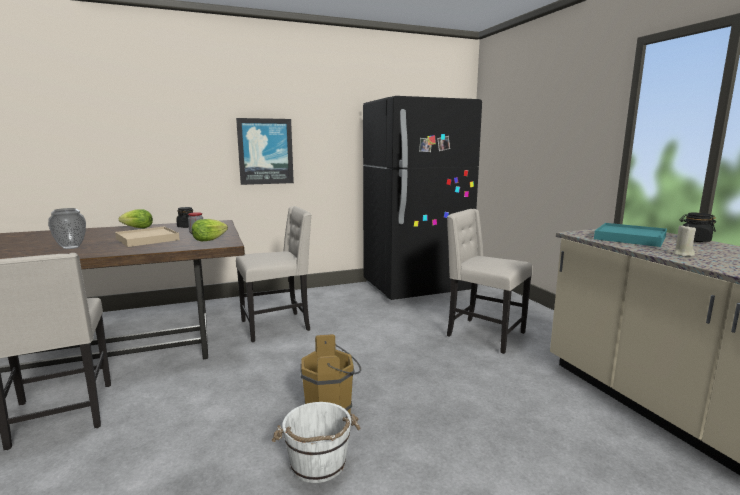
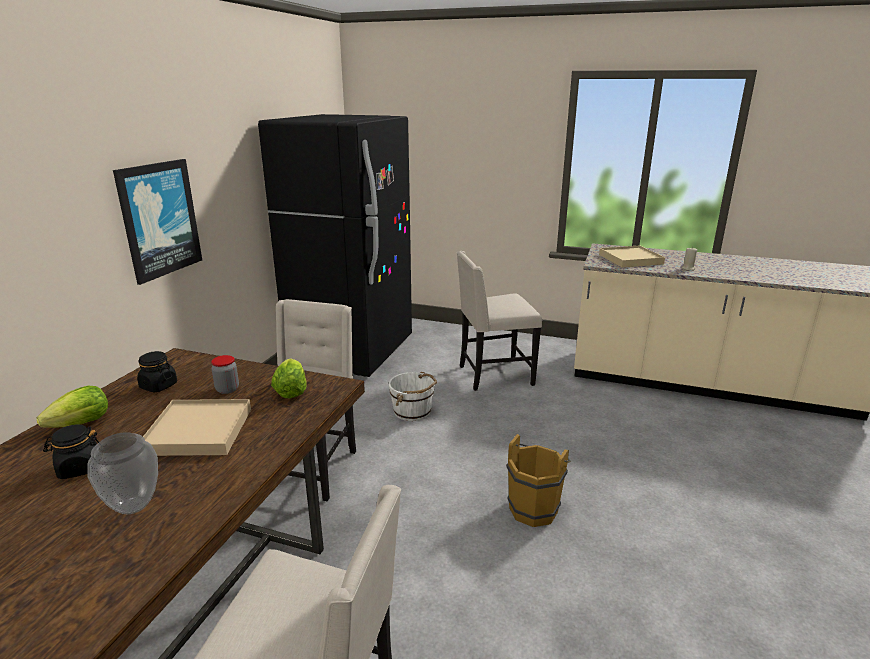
camera: 50 degrees left, 10 degrees up
(318, 464) = (604, 548): white bucket -> white bucket (413, 411)
(630, 238) = (630, 259): turquoise tray -> beige tray
(694, 240) = (656, 251): black jar -> black jar (79, 468)

